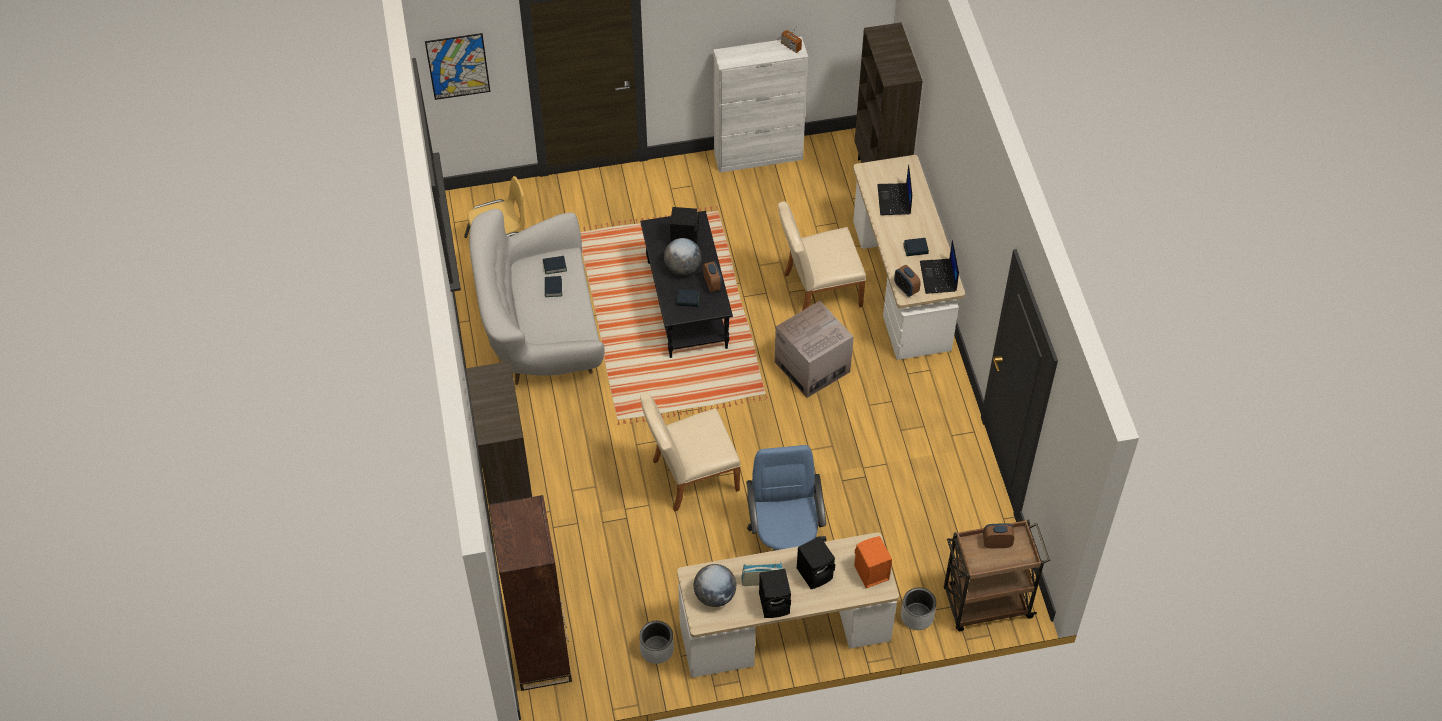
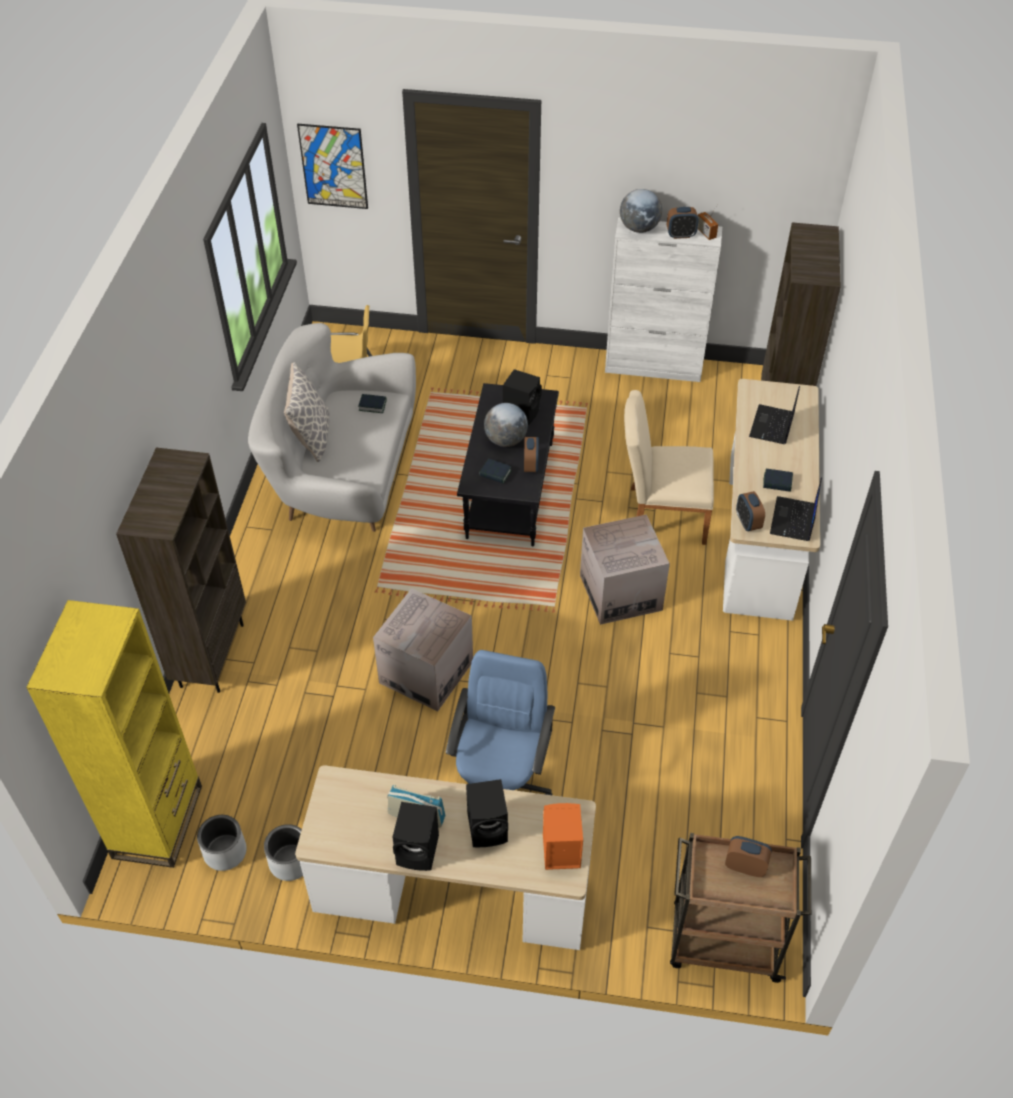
camera: 20 degrees right, 5 degrees down
(517, 309) = (311, 436): none -> pillow
(541, 653) = (158, 821): brown bookcase -> yellow bookcase
(553, 288) = (359, 426): book -> none
(689, 477) = (426, 672): beige chair -> cardboard box
(715, 595) = (349, 815): globe -> globe (639, 228)
(771, 54) = (680, 235): none -> alarm clock
(916, 616) = (626, 928): grey planter -> grey planter (224, 852)

